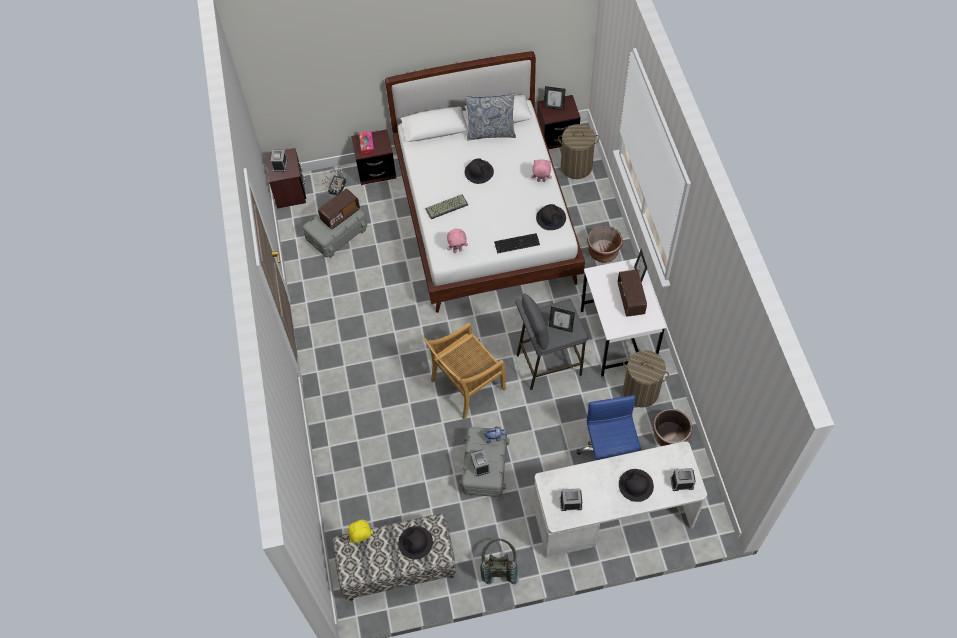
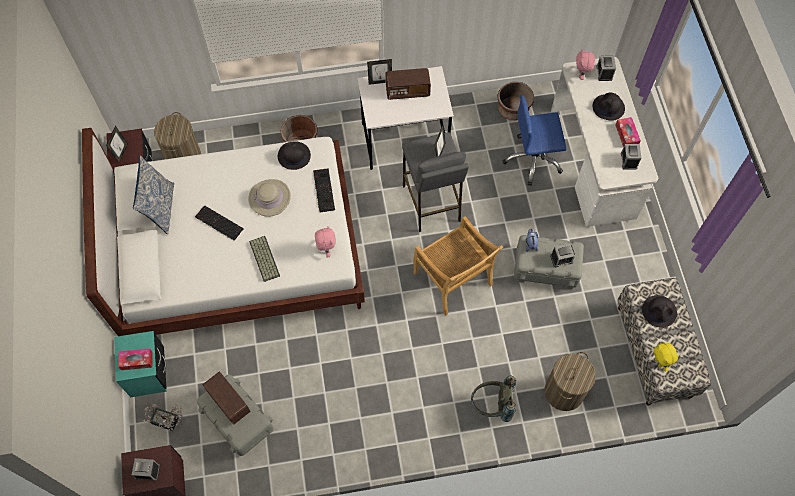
camera: 90 degrees left, 5 degrees up
(376, 171) = (148, 373): brown nightstand -> turquoise nightstand
(479, 172) = (218, 223): black hat -> keyboard
(499, 567) = (647, 260): grey backpack -> grey backpack (492, 406)
(506, 205) = (269, 198): none -> beige hat
(541, 181) = (242, 162): pink plush toy -> pink plush toy (581, 75)
(602, 502) = (626, 135): none -> tissue box
(640, 391) = (465, 127): laundry basket -> laundry basket (564, 392)

